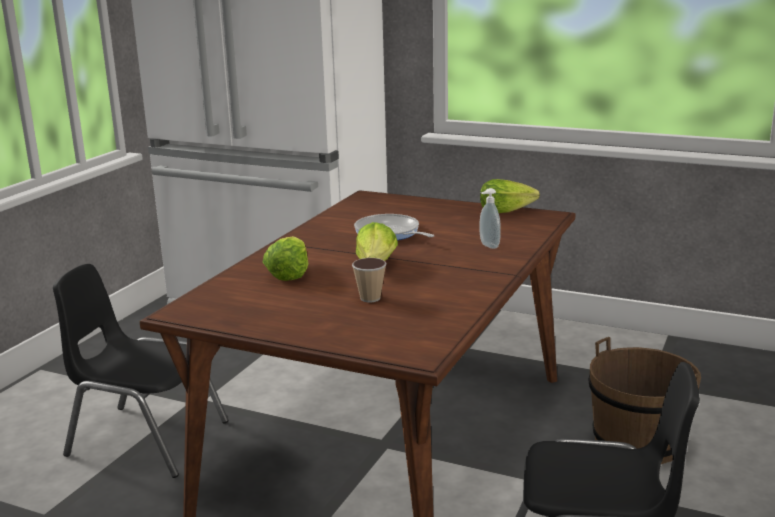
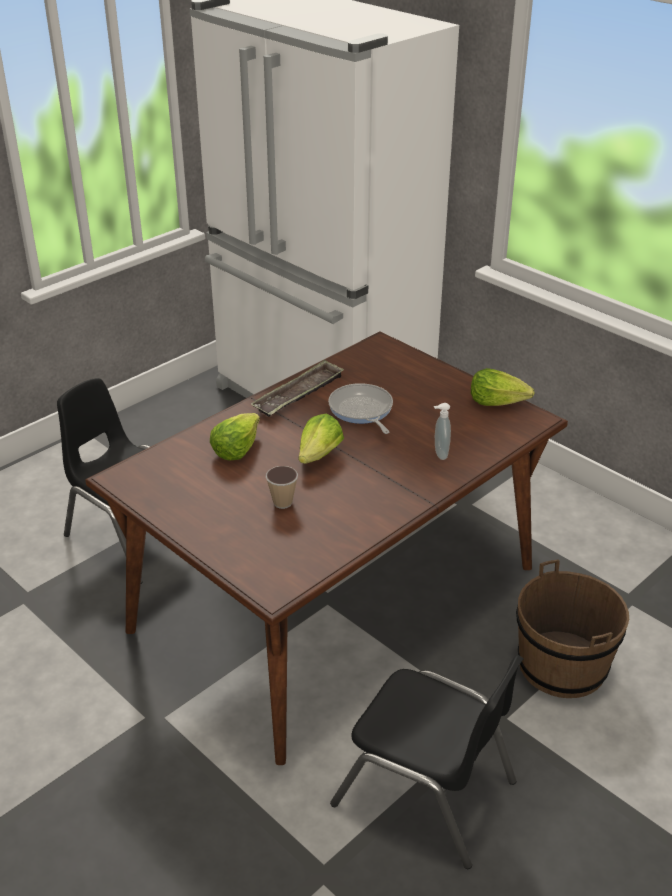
camera: 20 degrees right, 15 degrees up
(319, 233) = (299, 394): none -> tray

